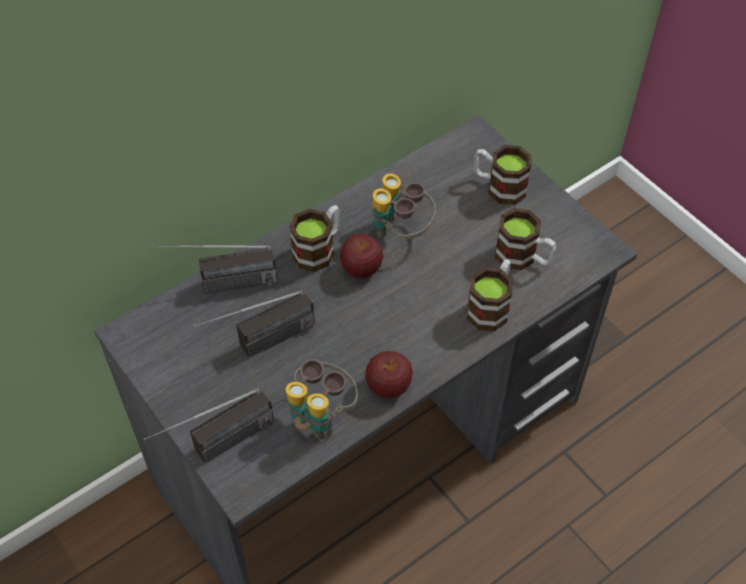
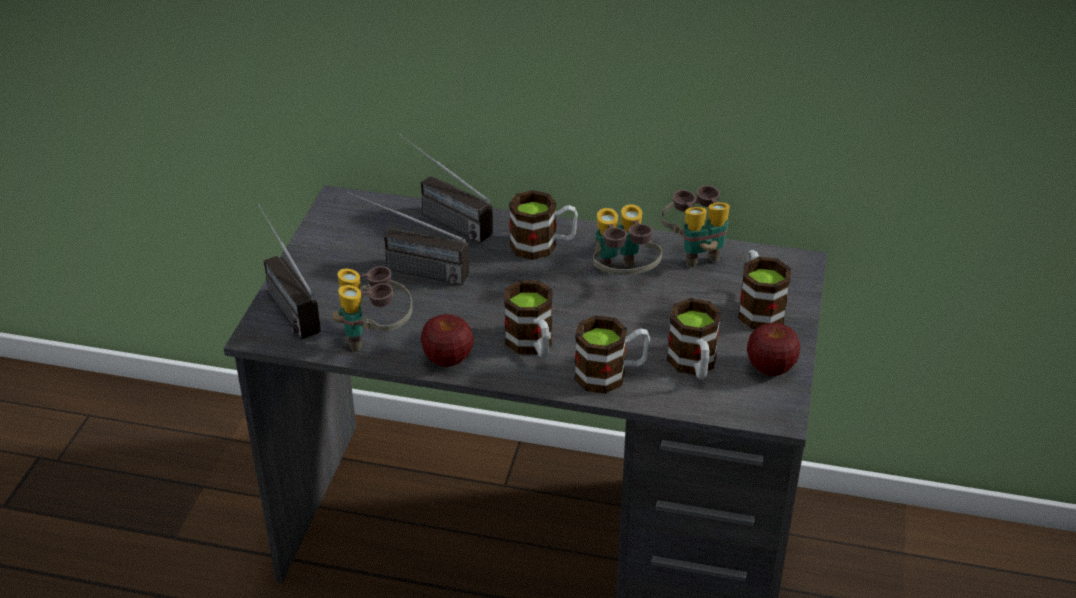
camera: 50 degrees right, 15 degrees down
(217, 449) = (283, 301): radio -> radio turned 45 degrees clockwise
(361, 269) = (552, 278): apple -> apple (770, 368)
(411, 175) = (695, 251): none -> binoculars
(421, 328) = (532, 345): none -> mug

